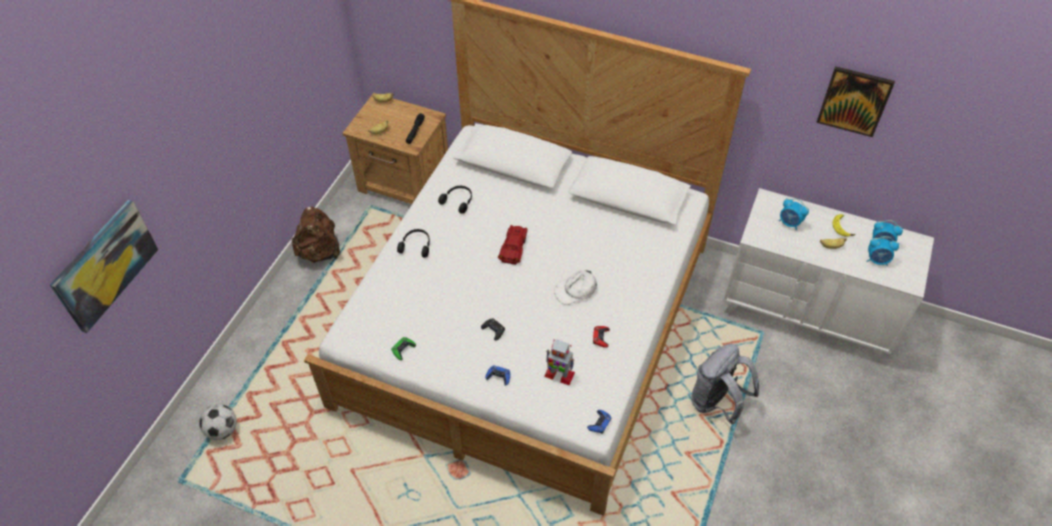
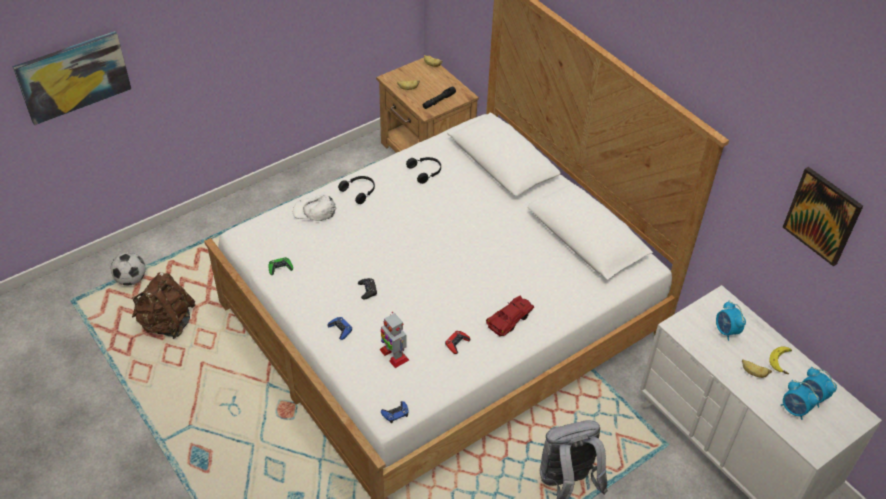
camera: 30 degrees right, 5 degrees down
(320, 252) = (311, 178): brown backpack -> brown backpack (167, 323)
(514, 247) = (442, 231): red toy car -> red toy car (510, 319)
(576, 290) = (468, 292): white cap -> white cap (314, 211)

